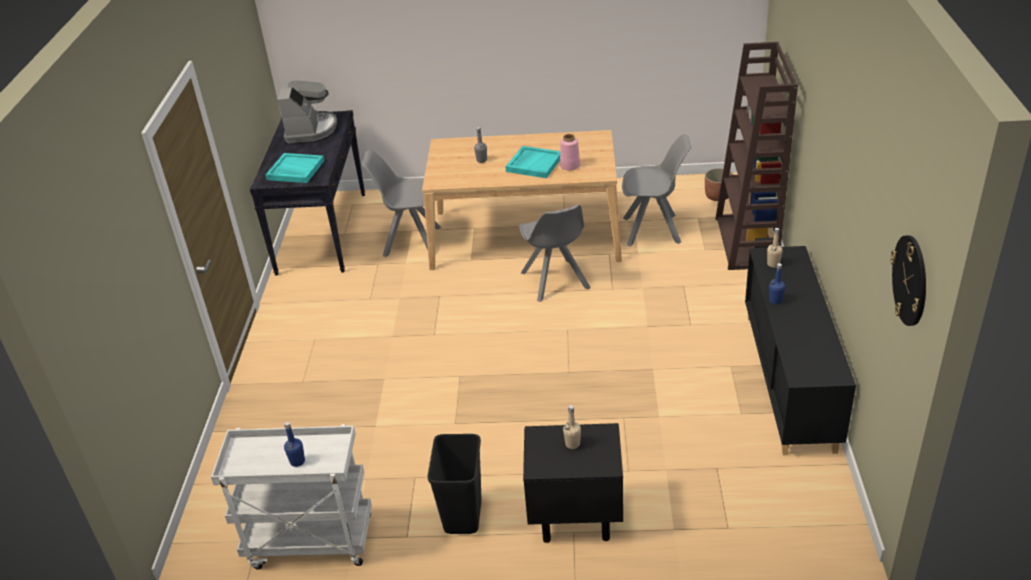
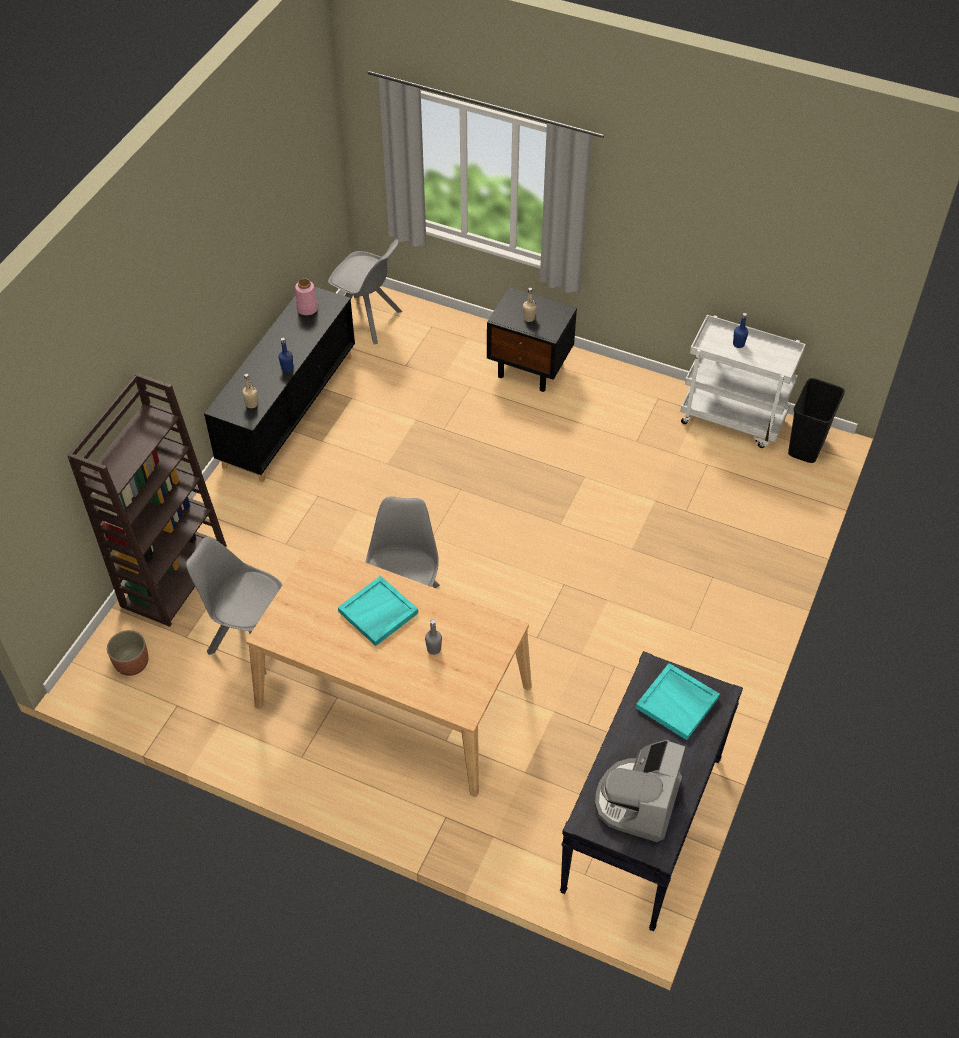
camera: 160 degrees left, 15 degrees up
(410, 241) = (535, 750): grey chair -> grey chair (367, 320)
(462, 515) = (611, 399): black trash can -> black trash can (807, 447)
(570, 165) = (341, 591): pink vase -> pink vase (307, 309)
(910, 280) = (318, 126): wall clock -> none

